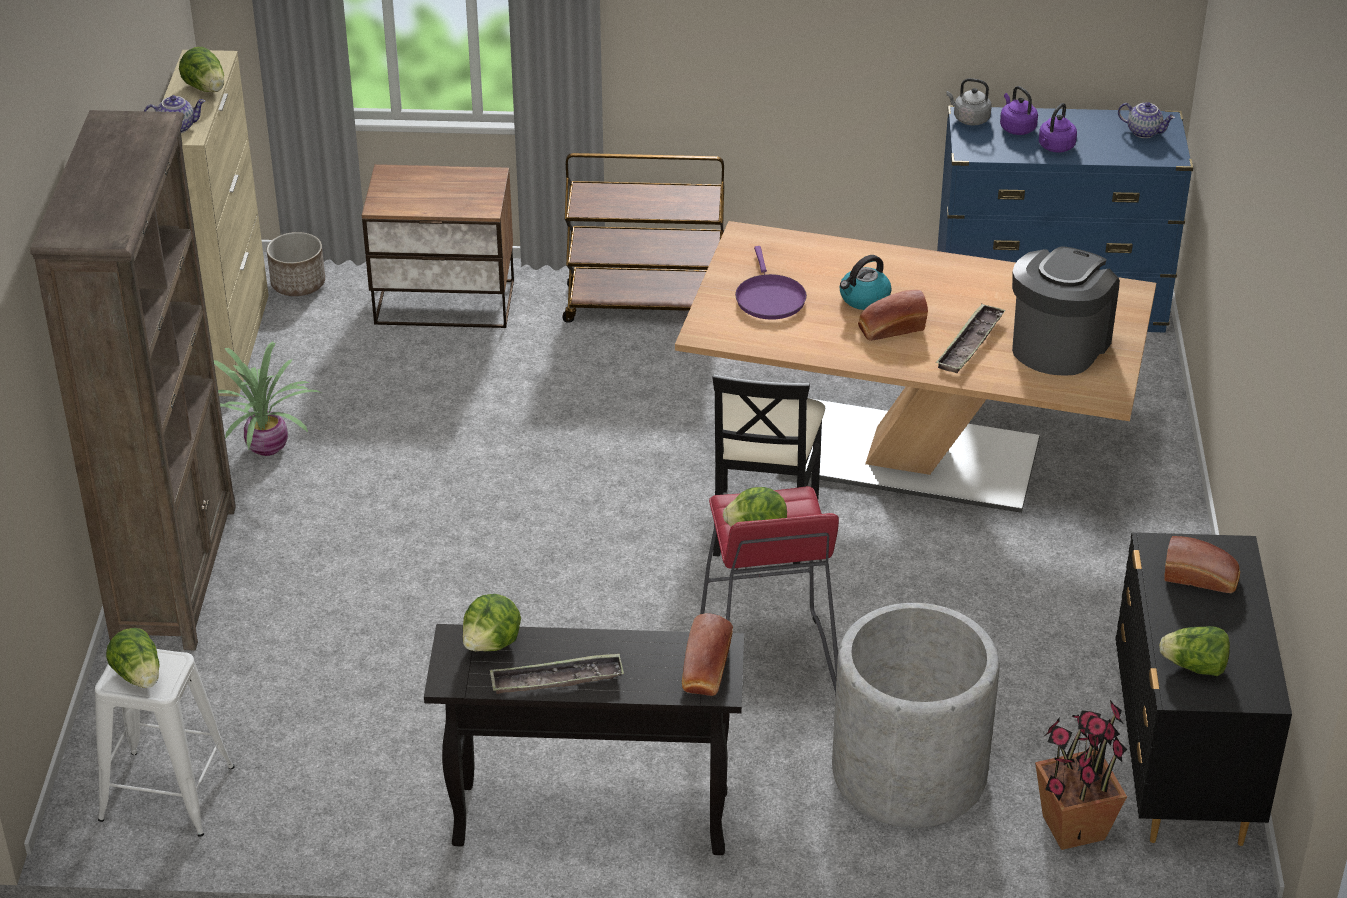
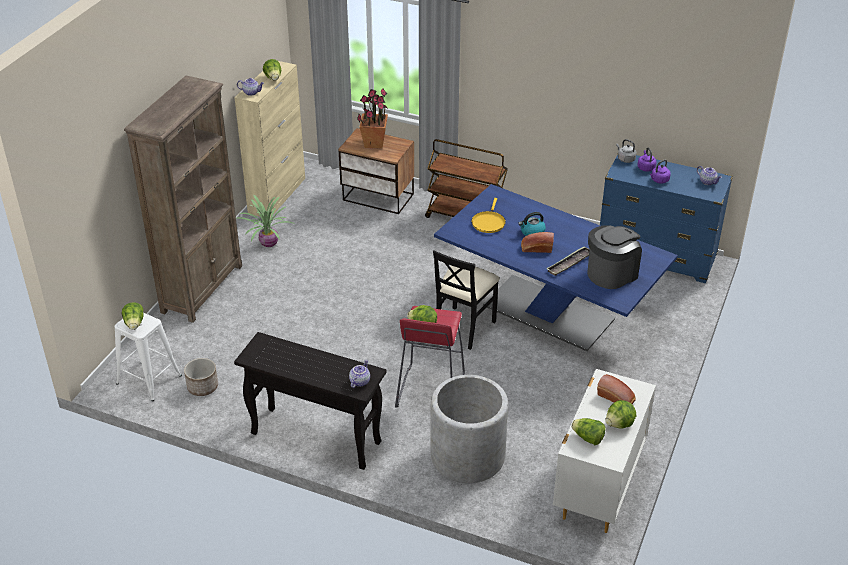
camera: 20 degrees right, 0 degrees up
(298, 284) = (320, 176): planter -> planter (202, 387)
(492, 643) = (275, 346): lettuce -> lettuce (619, 424)
(556, 680) = (293, 368): tray -> none
(705, 671) = (359, 381): bread -> teapot
(769, 298) = (488, 222): purple frying pan -> yellow frying pan
(908, 457) = (548, 313): beige dining table -> blue dining table
(1072, 827) = (529, 501): potted plant -> potted plant (374, 143)
(1181, 765) = (598, 487): black dresser -> white dresser

